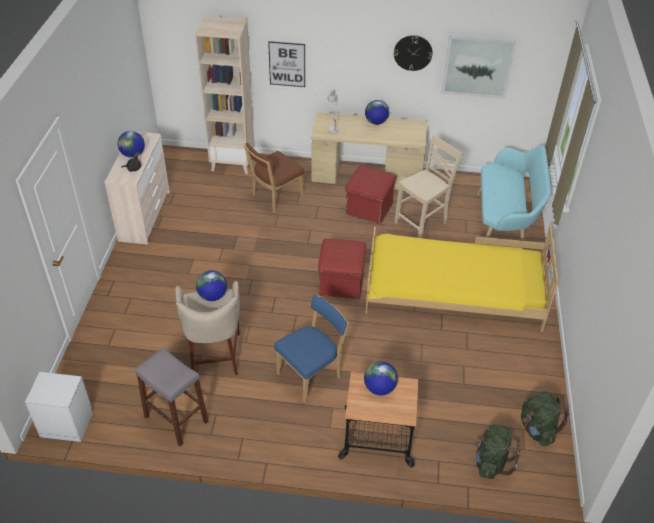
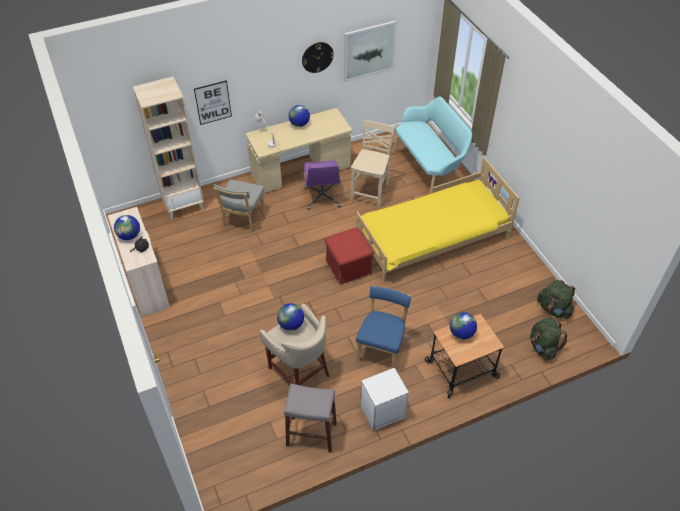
camera: 30 degrees left, 5 degrees up
(66, 423) = (229, 485): white nightstand -> white nightstand (381, 412)
(275, 197) = (243, 220): brown chair -> grey chair
(368, 208) = (322, 197): red ottoman -> purple office chair

